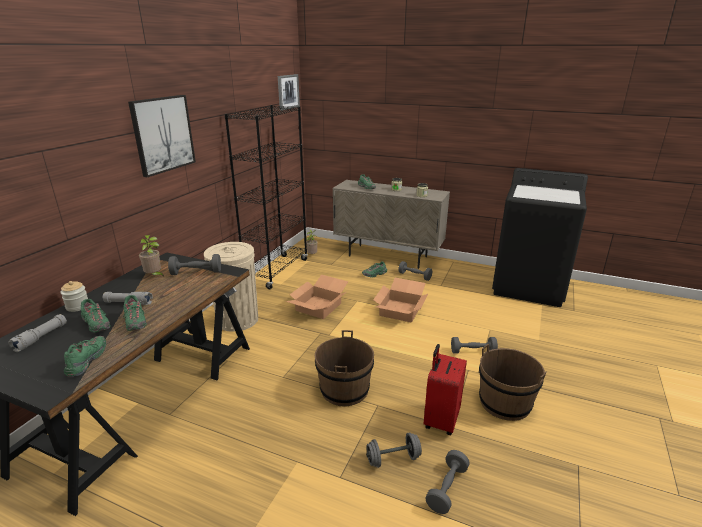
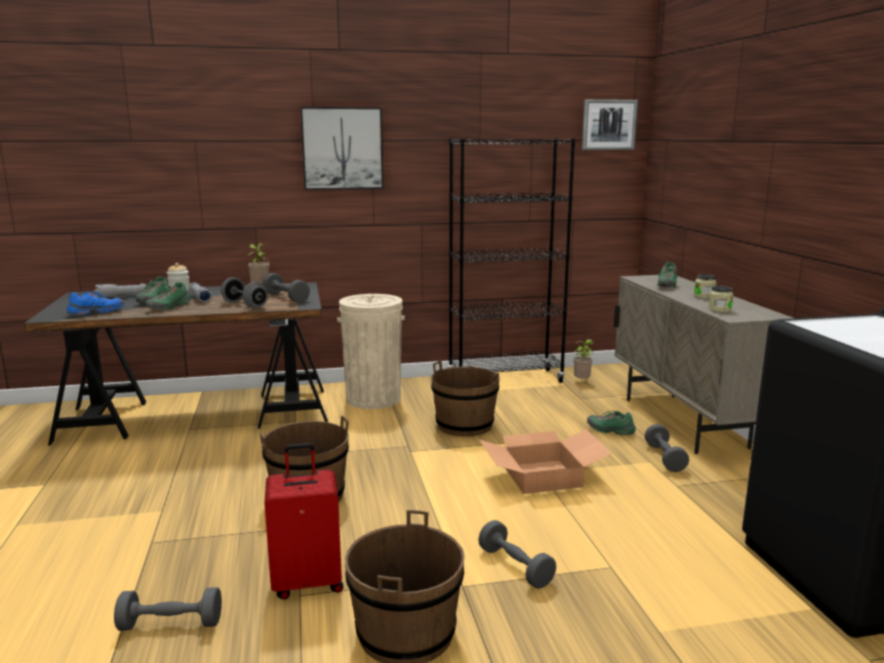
camera: 55 degrees right, 10 degrees down
(87, 361) = (96, 313): green shoe -> blue shoe
(318, 306) = (464, 425): cardboard box -> brown bucket
(393, 459) = (203, 567): grey dumbbell -> grey dumbbell (244, 305)

